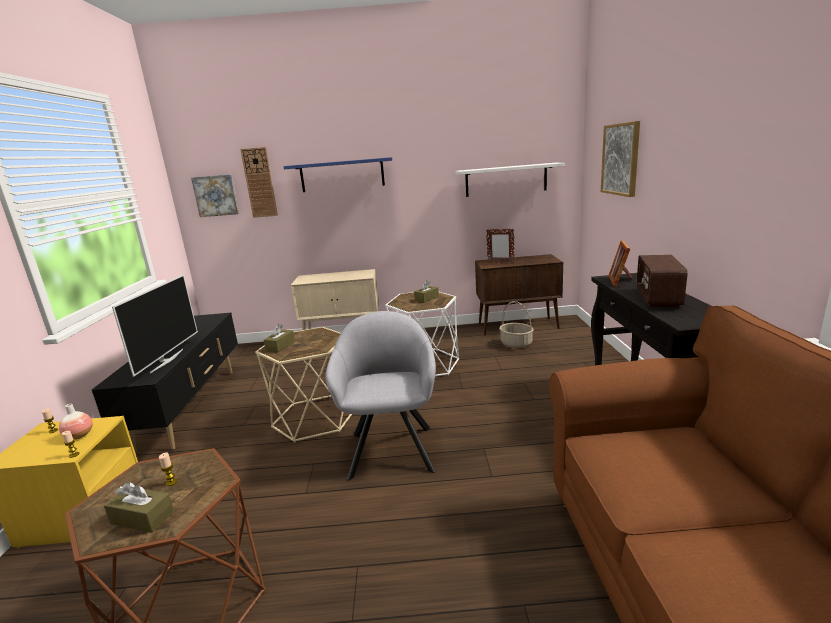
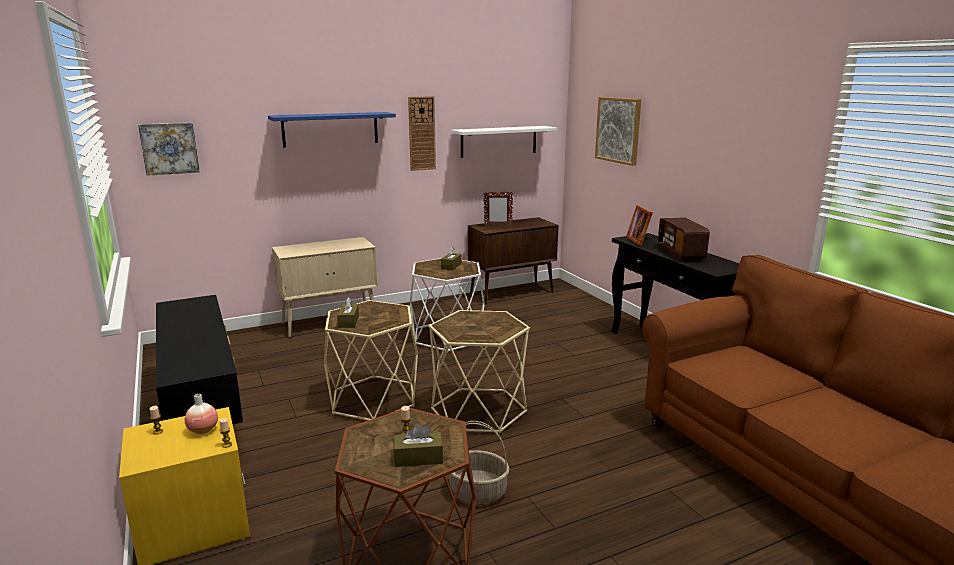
camera: 25 degrees left, 0 degrees up
(166, 360) = (211, 350): television -> none
(259, 183) = (229, 134): wall clock -> wall clock (421, 133)
(392, 447) = (479, 411): grey armchair -> beige side table
(516, 344) = (523, 309): basket -> basket (478, 491)

